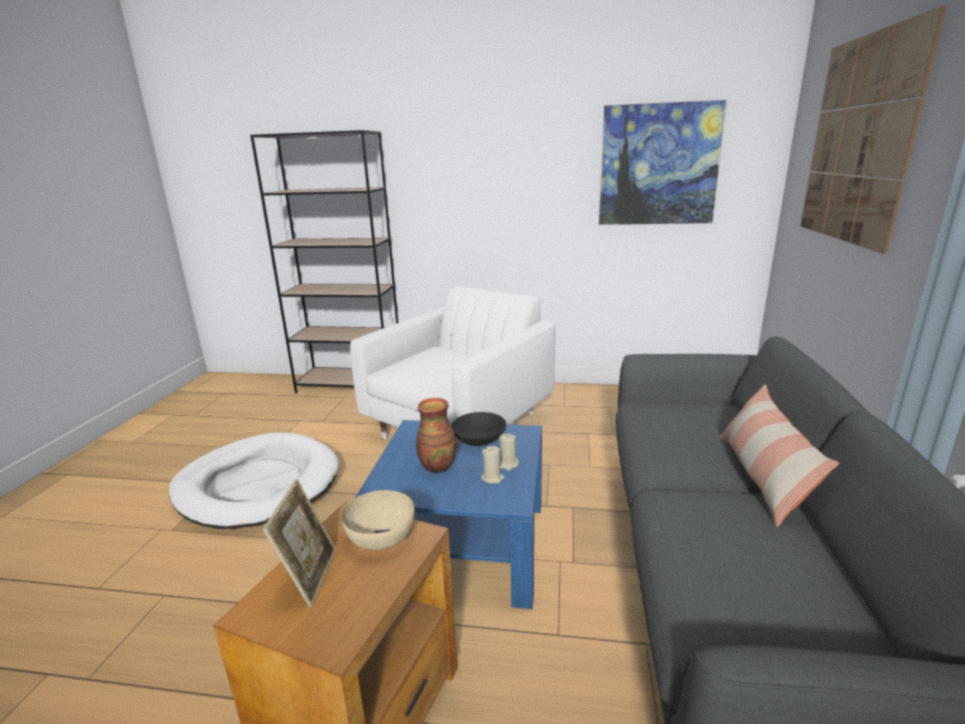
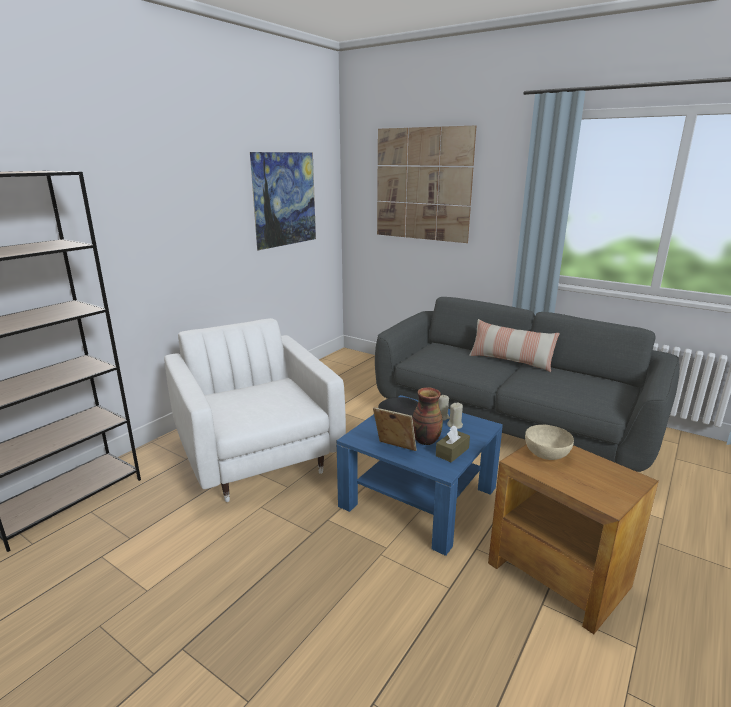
camera: 65 degrees left, 0 degrees up
(258, 485) = (221, 609): white dog bed -> none
(309, 576) = (579, 482): picture frame -> picture frame (394, 449)
(421, 489) = (452, 452): none -> brown tissue box

